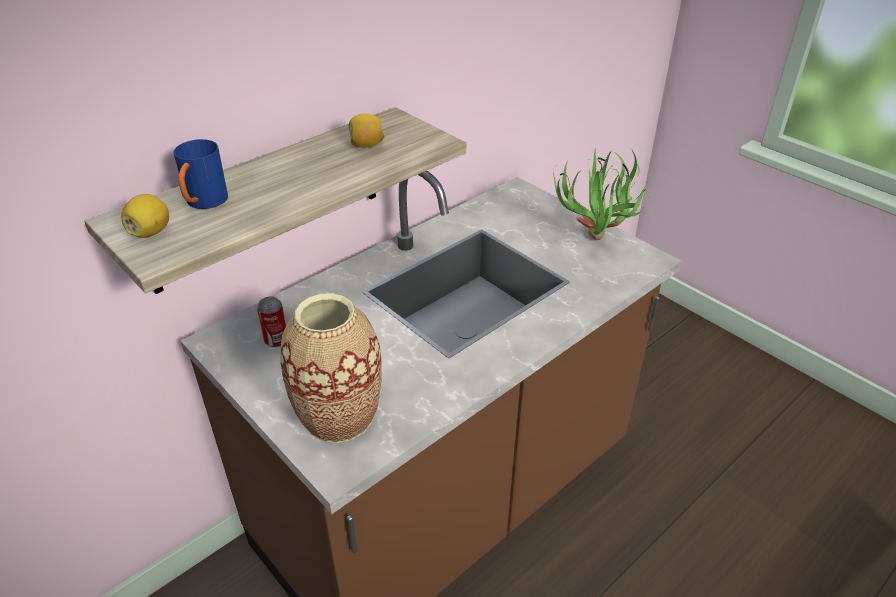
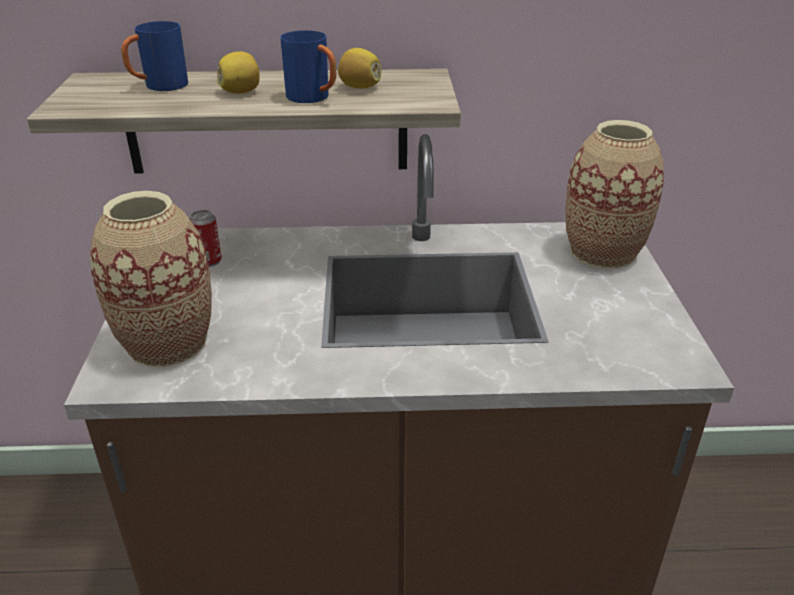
camera: 40 degrees right, 5 degrees down
(150, 232) = (91, 92): lemon -> lemon (241, 92)
(351, 168) = (314, 99): none -> blue mug
(528, 206) = (602, 252): none -> vase
(595, 245) = (632, 320): potted plant -> none

